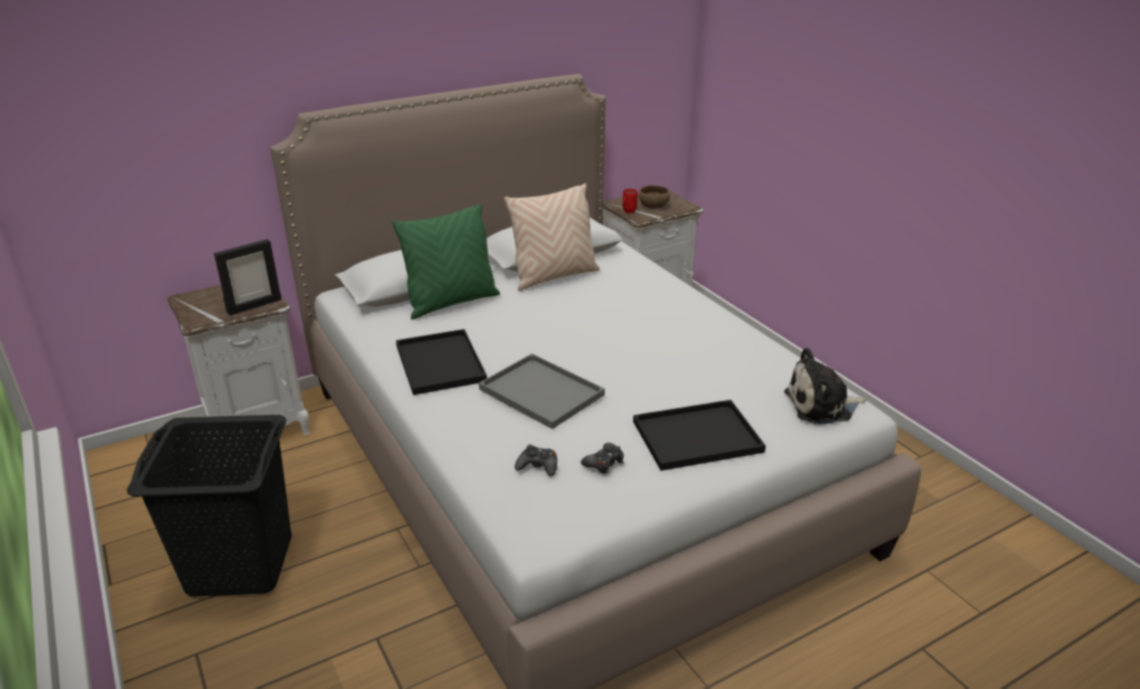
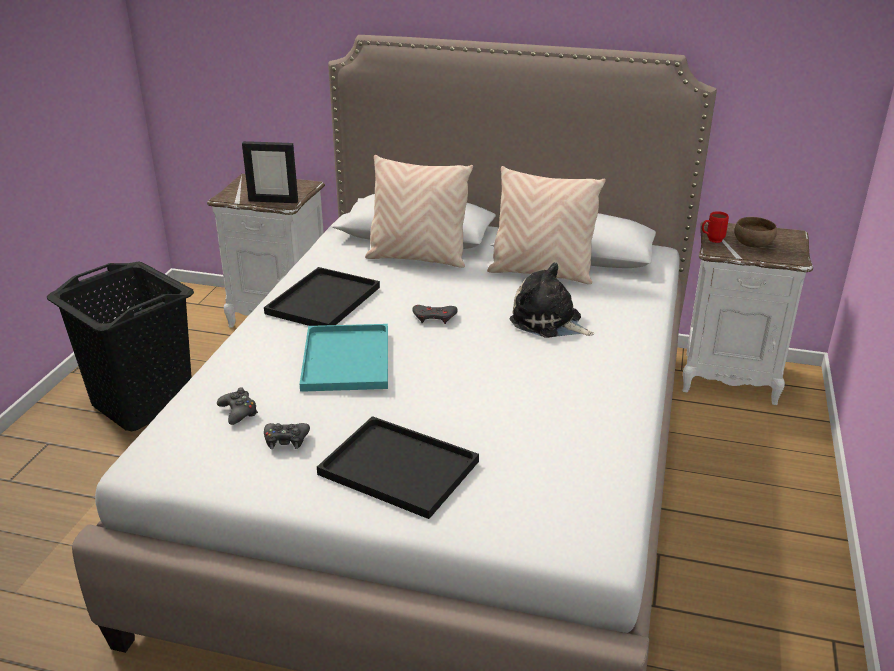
camera: 45 degrees right, 0 degrees up
(451, 302) = (418, 258): green pillow -> beige pillow
(542, 336) = (434, 317): none -> grey game controller
(544, 392) = (347, 360): grey tray -> turquoise tray
(822, 406) = (572, 517): plush toy -> plush toy (549, 322)

